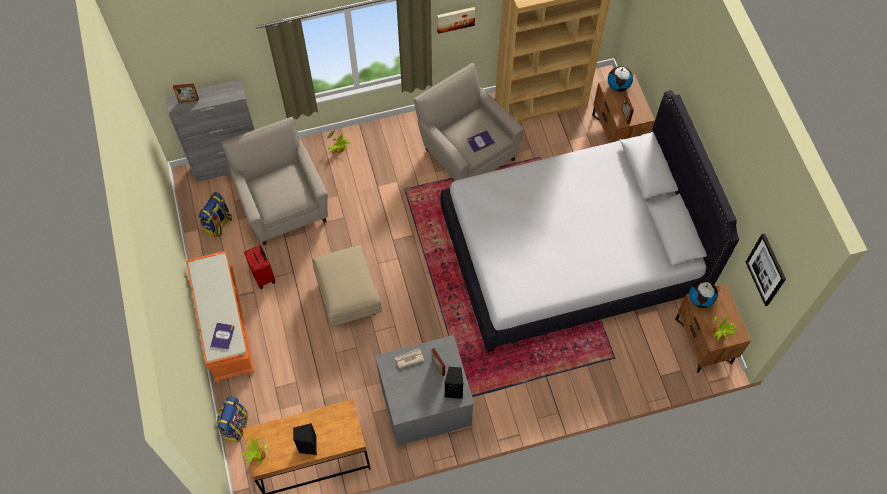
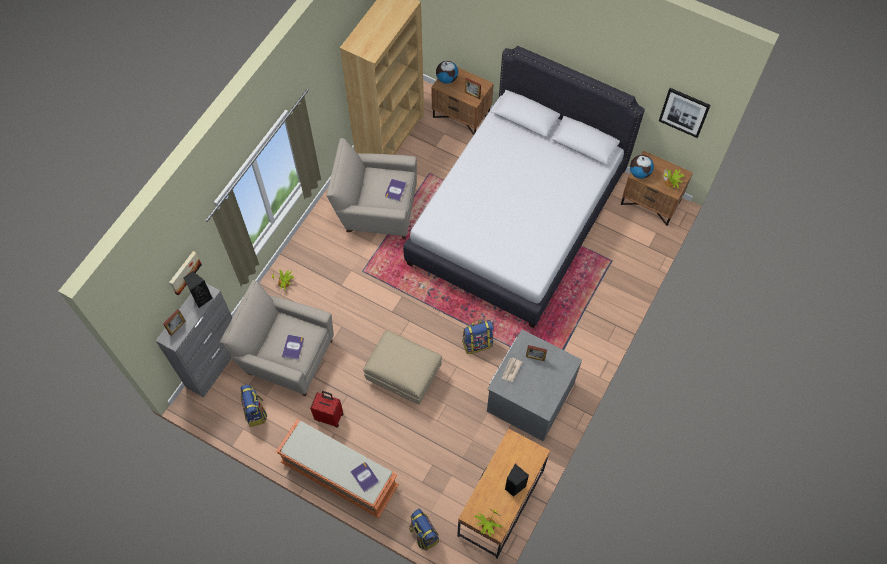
camera: 45 degrees left, 0 degrees up
(276, 195) = (293, 347): none -> book
(430, 322) = (477, 343): none -> backpack
(454, 390) = (561, 363): black speaker -> black speaker (201, 298)
(455, 18) = (317, 110): picture -> picture (184, 272)

